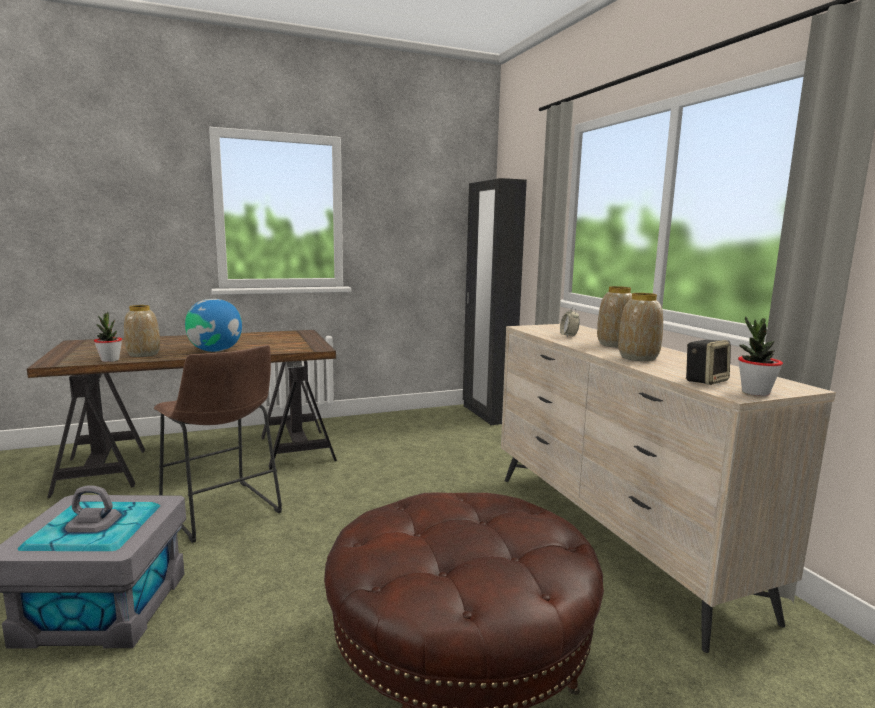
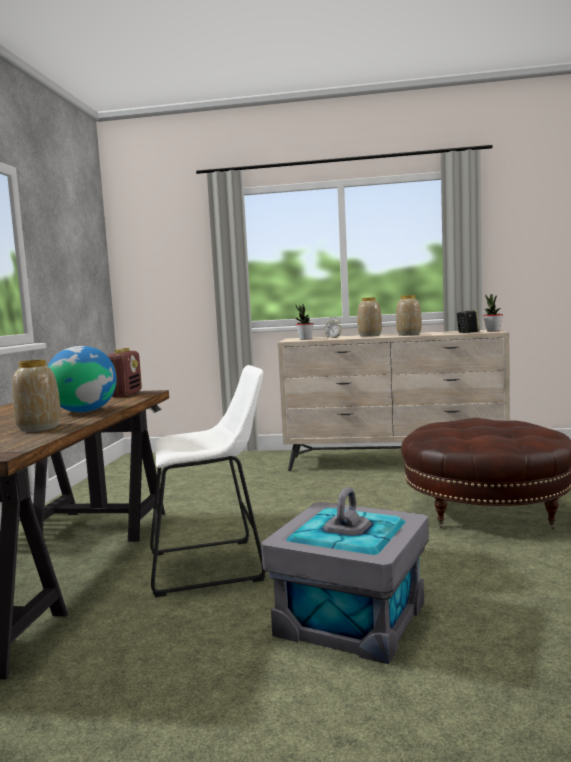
camera: 60 degrees left, 5 degrees down
(110, 360) = (44, 436): potted plant -> potted plant (305, 339)
(222, 512) = (214, 566): brown stool -> white stool
(304, 345) = (125, 394): none -> radio
(487, 414) = (154, 457): black wardrobe -> none

